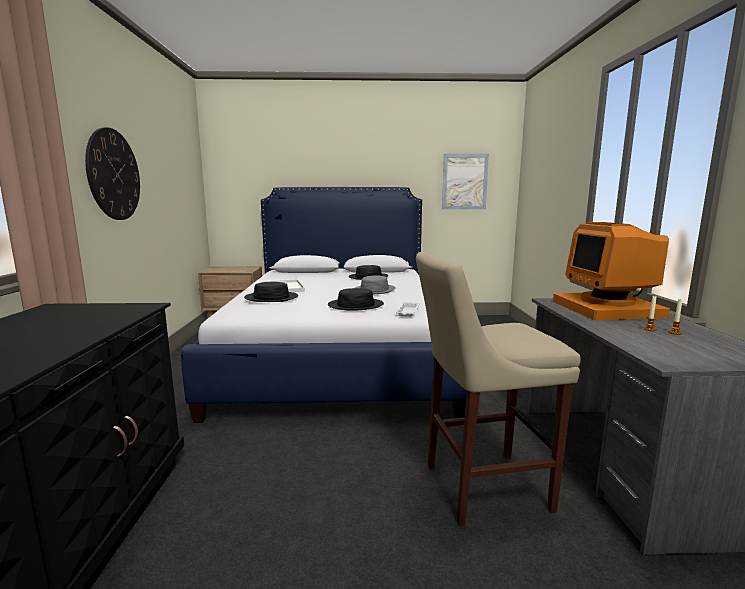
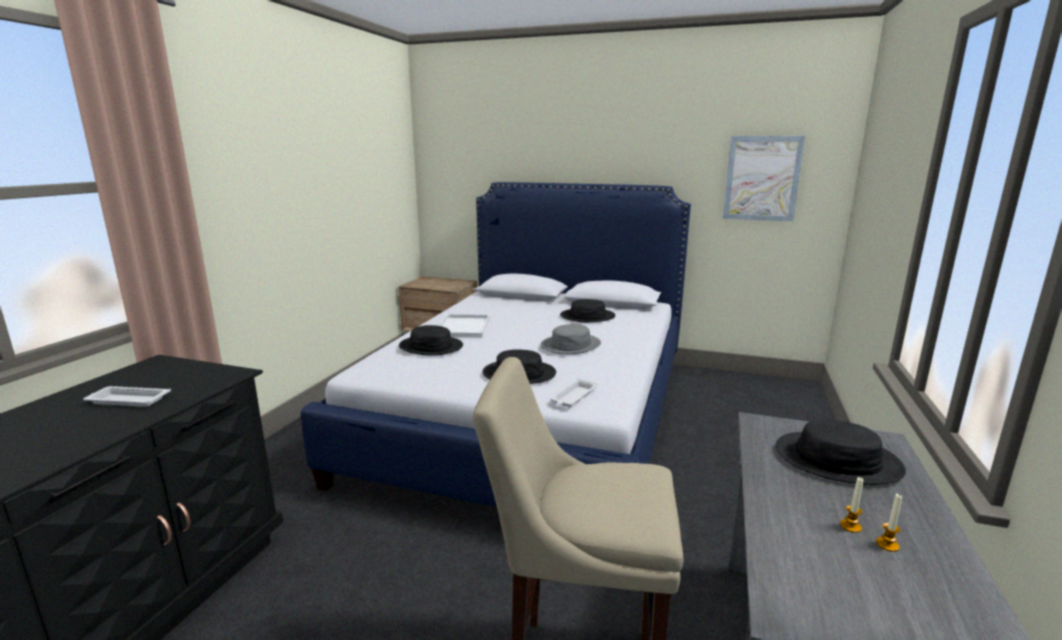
camera: 20 degrees right, 5 degrees up
(59, 327) = (127, 400): none -> white tray
(114, 175) = (272, 191): wall clock -> none
(608, 309) = (837, 460): monitor -> black hat

